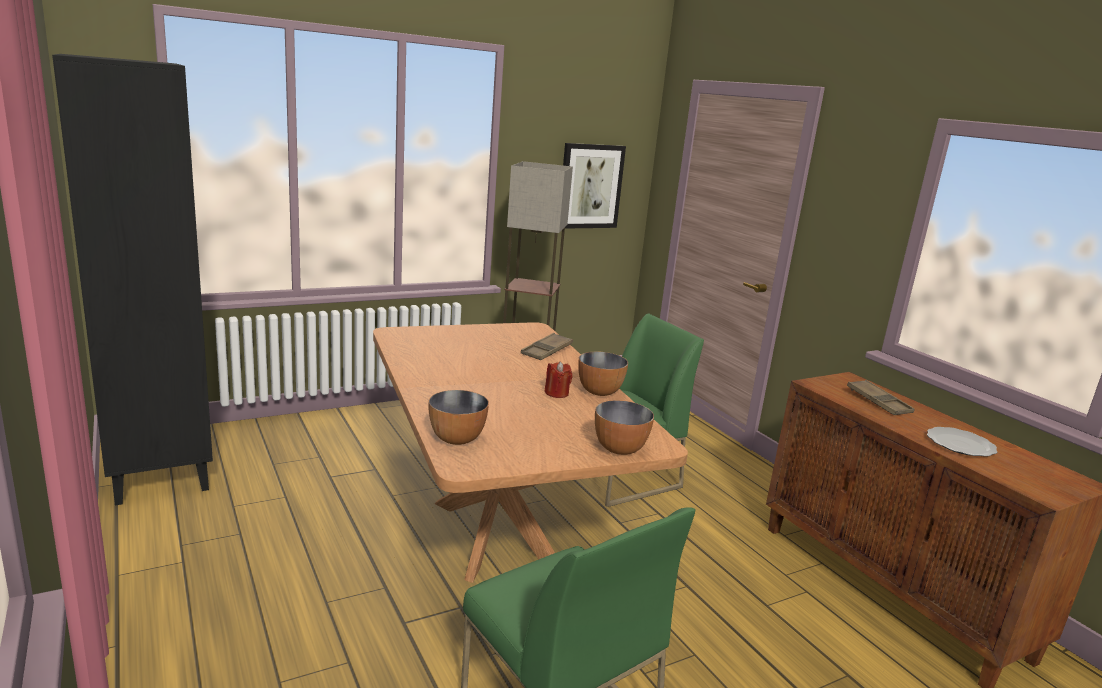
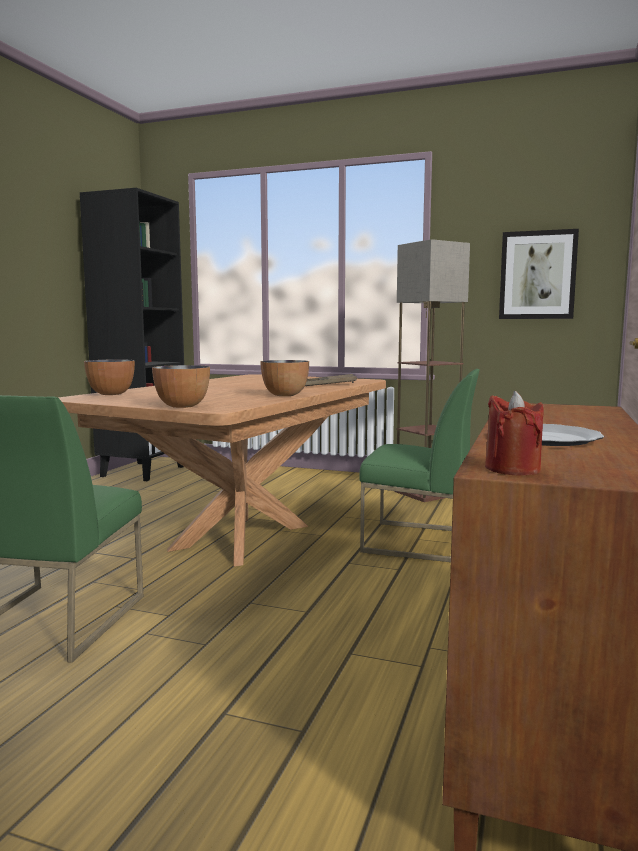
camera: 50 degrees right, 10 degrees down
(557, 393) = (250, 392): red candle -> red candle (512, 469)
(878, 402) = (559, 416): brown tray -> none

